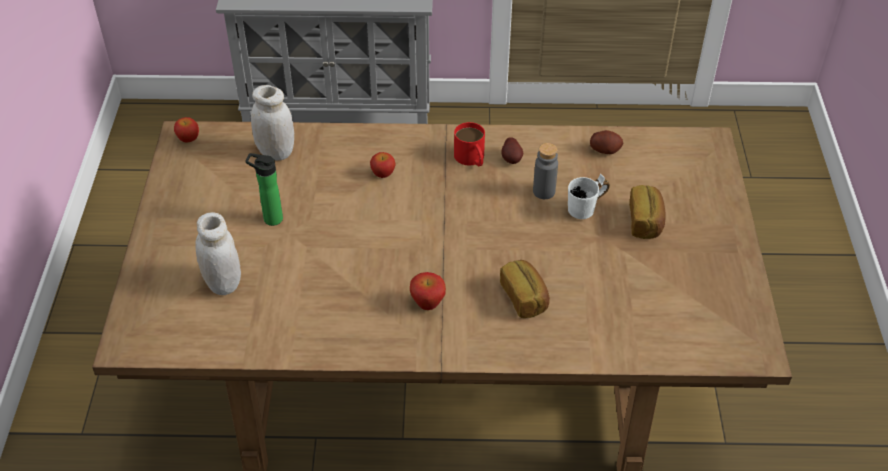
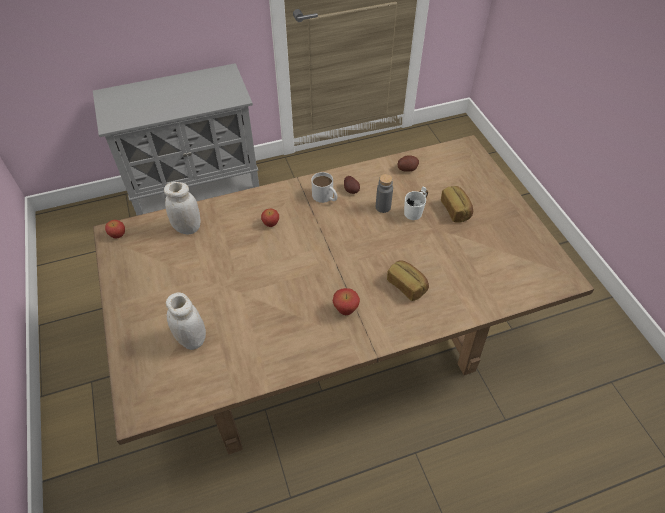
camera: 20 degrees left, 5 degrees up
(270, 218) = (205, 279): bottle -> none
(471, 159) = (325, 197): red mug -> white mug

